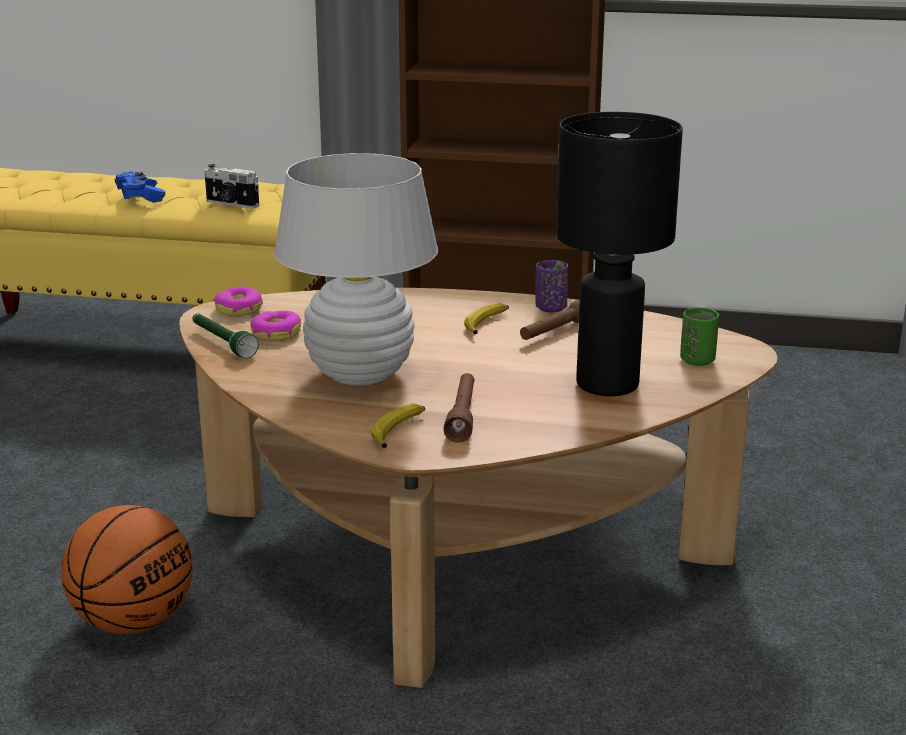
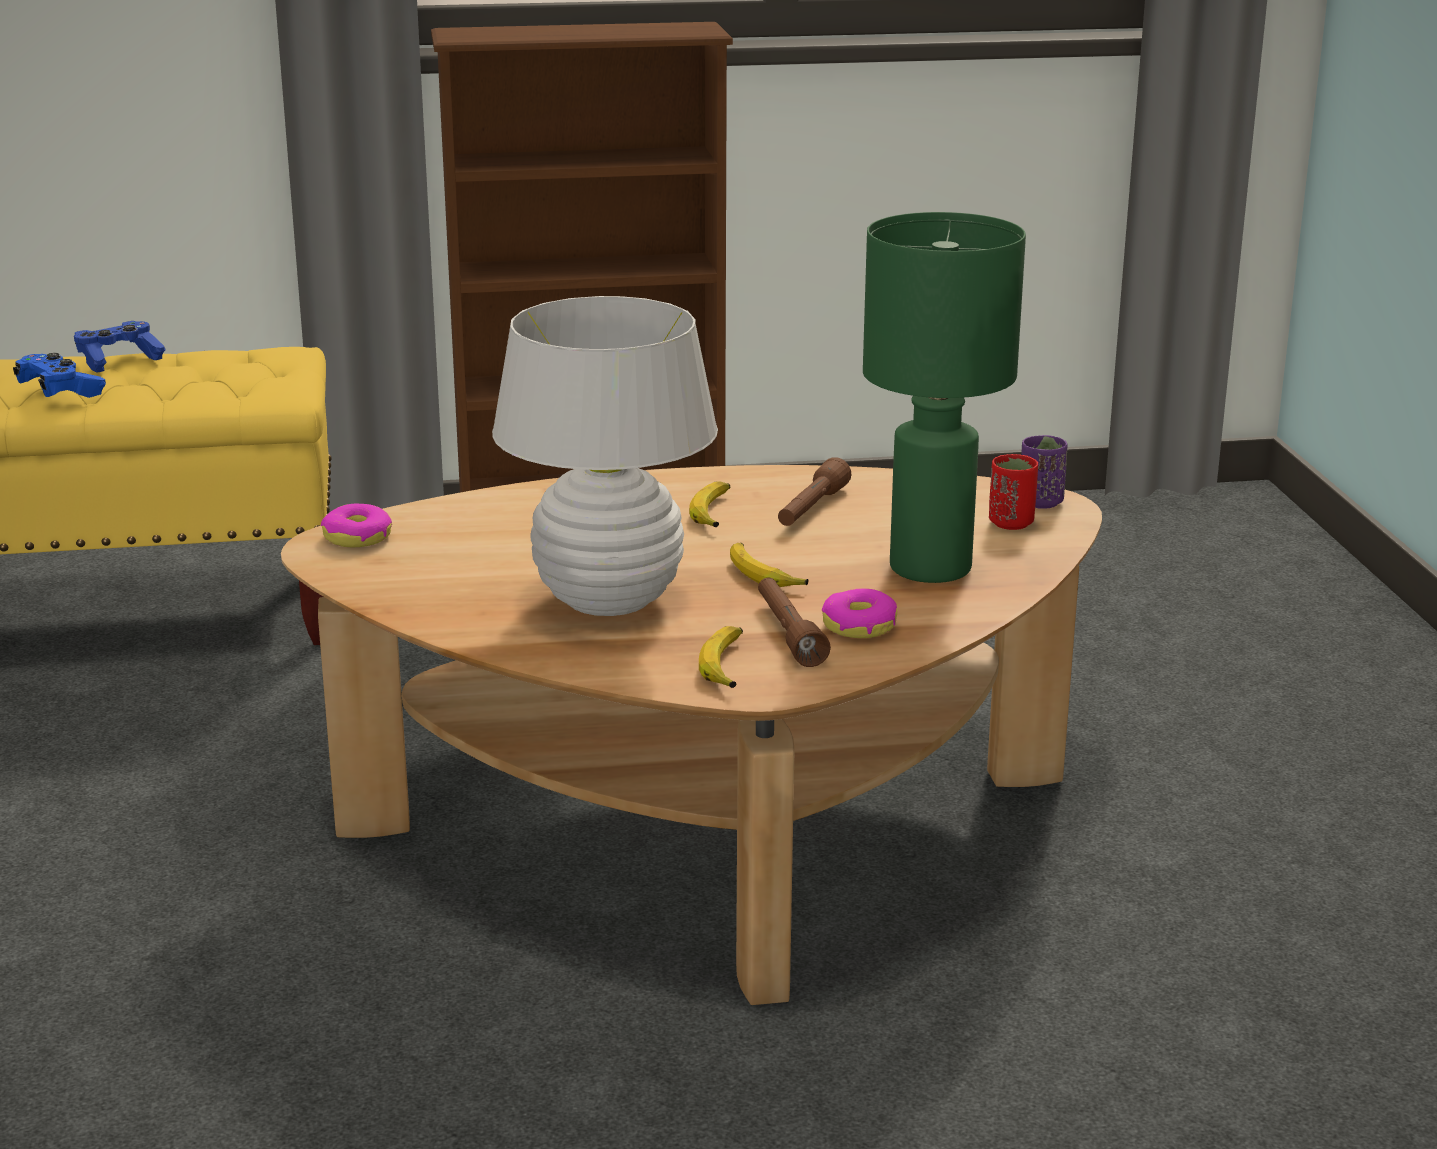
camera: 20 degrees left, 0 degrees up
(133, 622) = (340, 1001): basketball -> none
(192, 182) = (119, 360): none -> blue game controller
(222, 343) = (379, 586): green flashlight -> none
(231, 204) = (213, 387): camera -> none
(276, 334) = (442, 563): donut -> donut (858, 626)
(483, 372) = (764, 574): none -> banana
(550, 308) = (777, 481): purple cup -> purple cup (1040, 502)
(609, 384) = (932, 568): black table lamp -> green table lamp
(697, 360) = (1011, 523): green cup -> red cup

